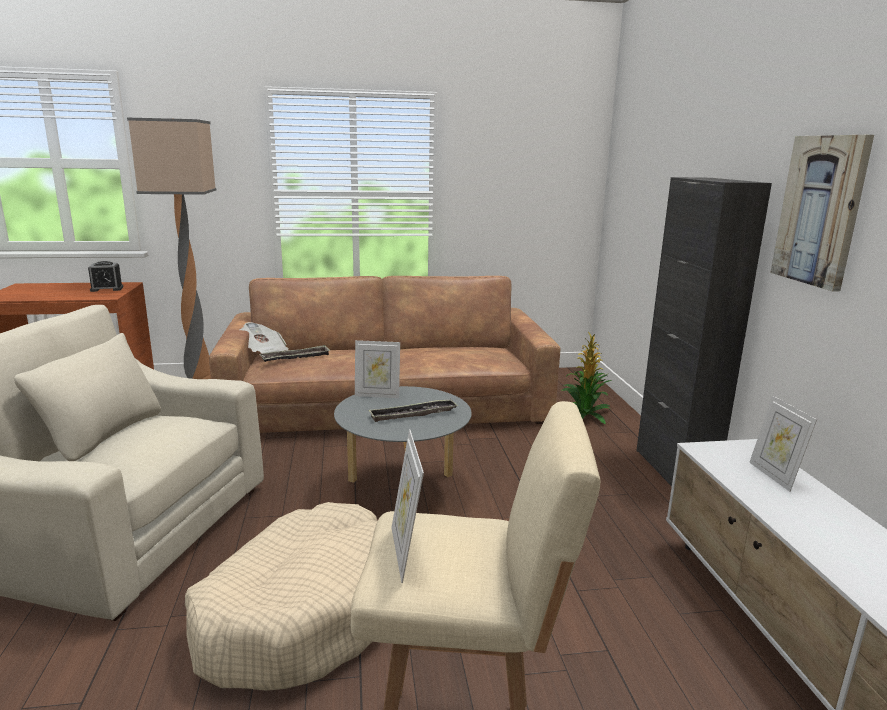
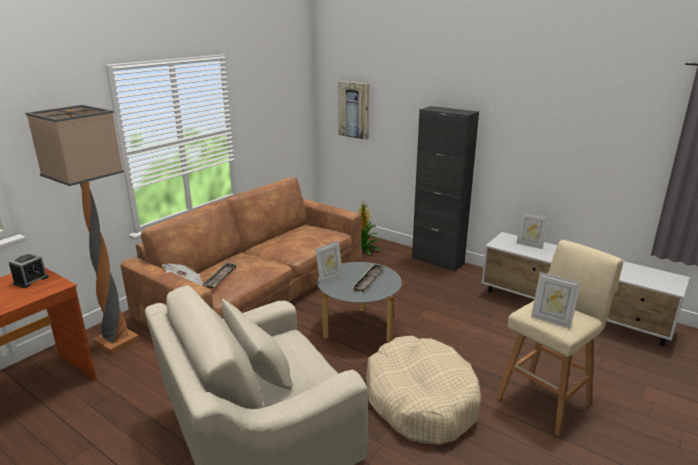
camera: 45 degrees left, 5 degrees up
(820, 211) = (510, 125): picture -> picture (354, 110)

